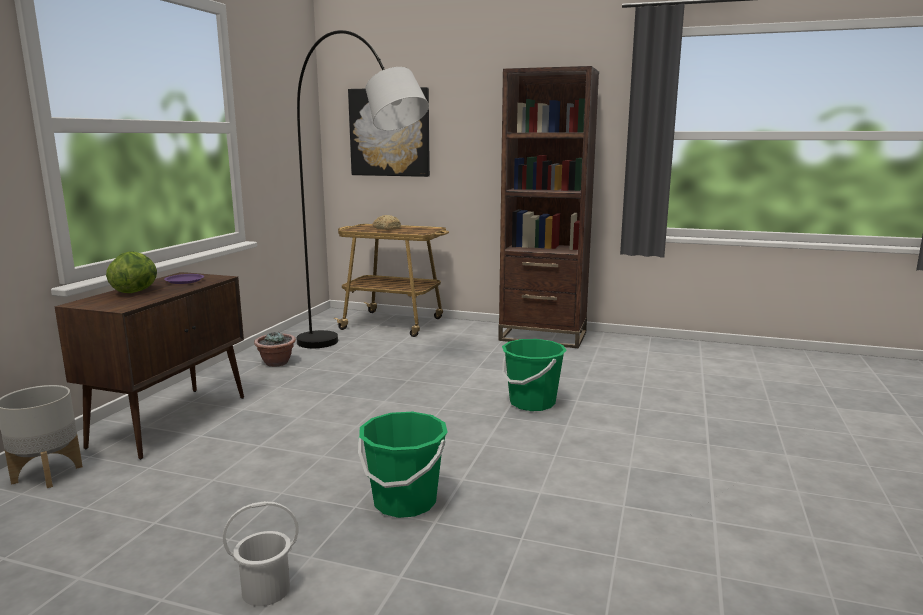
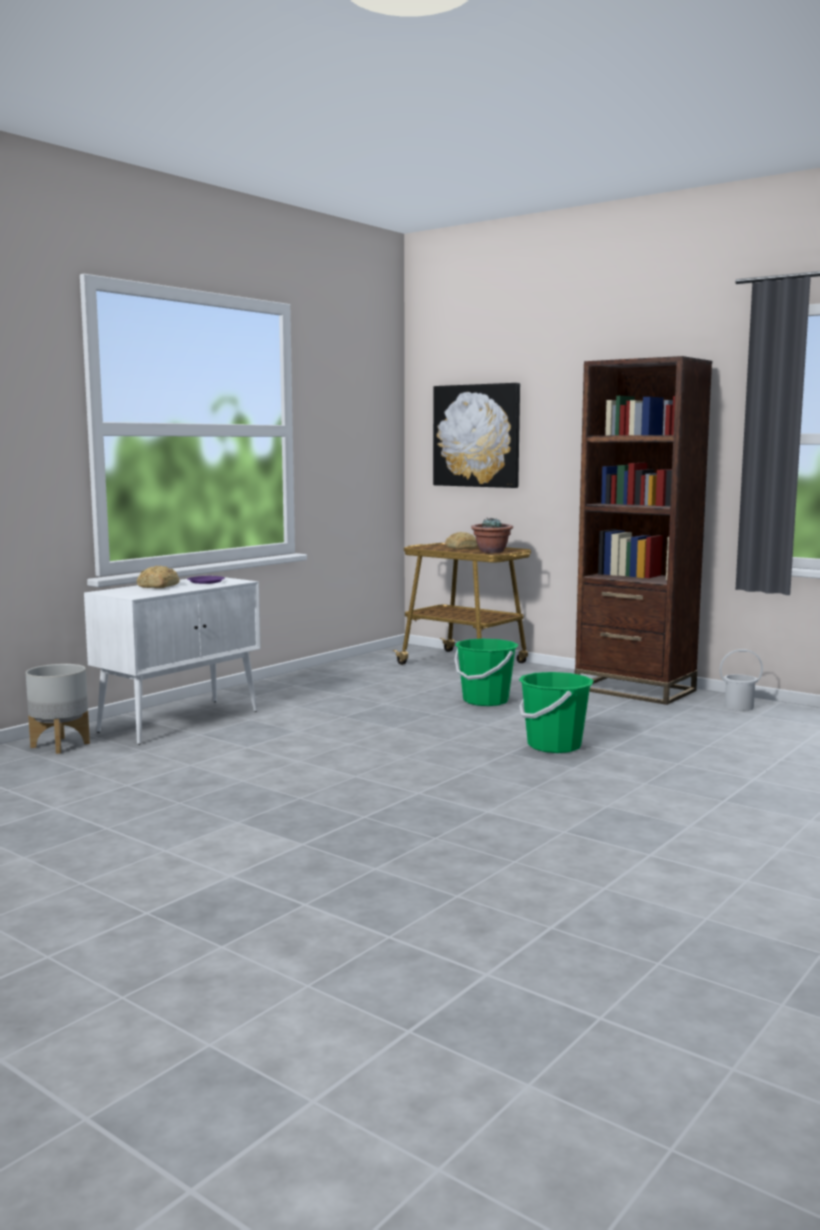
camera: 20 degrees right, 5 degrees down
(136, 291) = (157, 586): lettuce -> bread
(172, 420) = (181, 721): brown cabinet -> white cabinet
(266, 590) = (188, 835): white bucket -> white bucket (739, 707)
(276, 363) = (309, 687): potted plant -> potted plant (491, 551)
(361, 360) = (399, 693): grey floor lamp -> none
(404, 502) = (348, 800): green bucket -> green bucket (485, 701)

